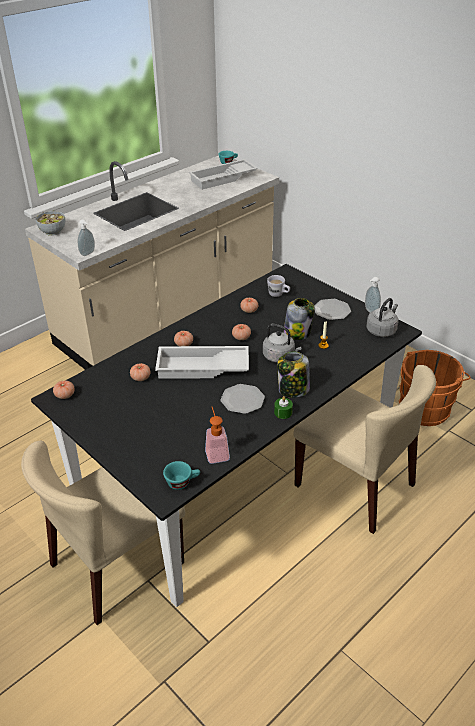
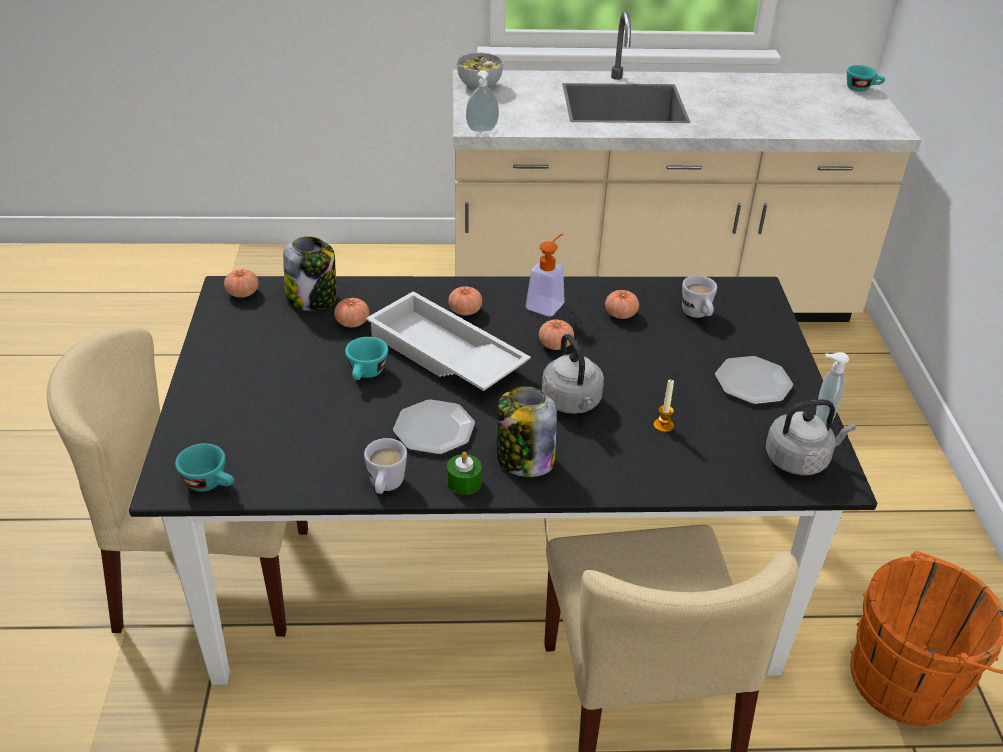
camera: 40 degrees right, 0 degrees up
(181, 395) = (366, 374): none -> turquoise cup
(216, 452) = (303, 475): soap dispenser -> soap dispenser (548, 303)
(223, 179) = (819, 108): white tray -> none
(256, 434) = (385, 487): none -> white mug
(297, 333) = (649, 384): jar -> jar (312, 299)

